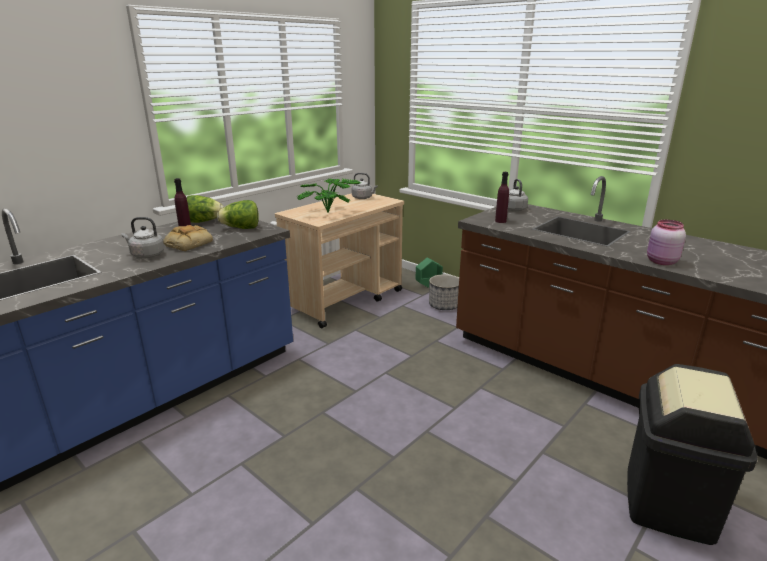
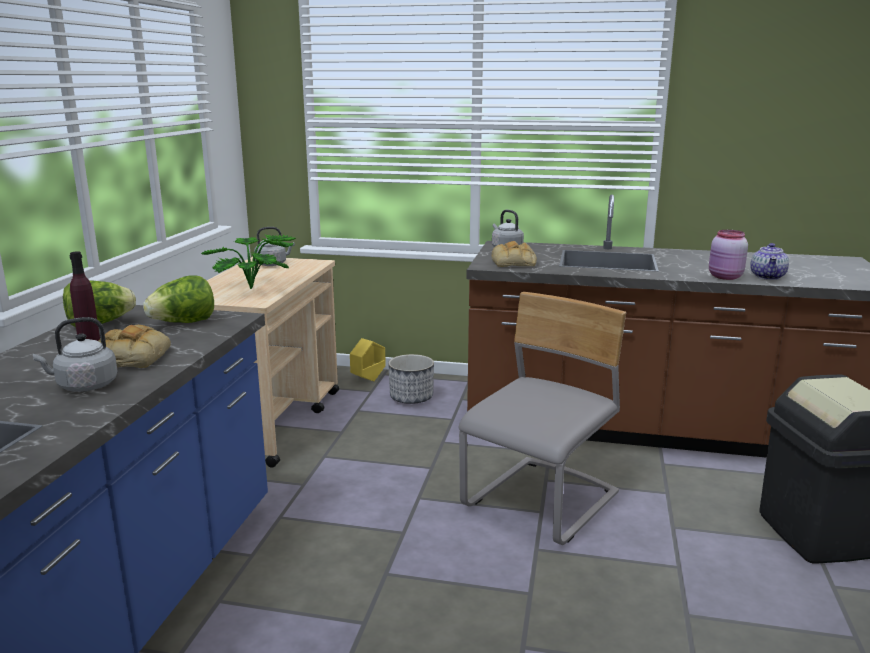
camera: 30 degrees left, 5 degrees down
(428, 286) = (368, 379): green planter -> yellow planter
(461, 402) = (542, 503): none -> grey chair
(500, 221) = (514, 263): purple bottle -> bread
(705, 269) = (768, 277): none -> teapot

